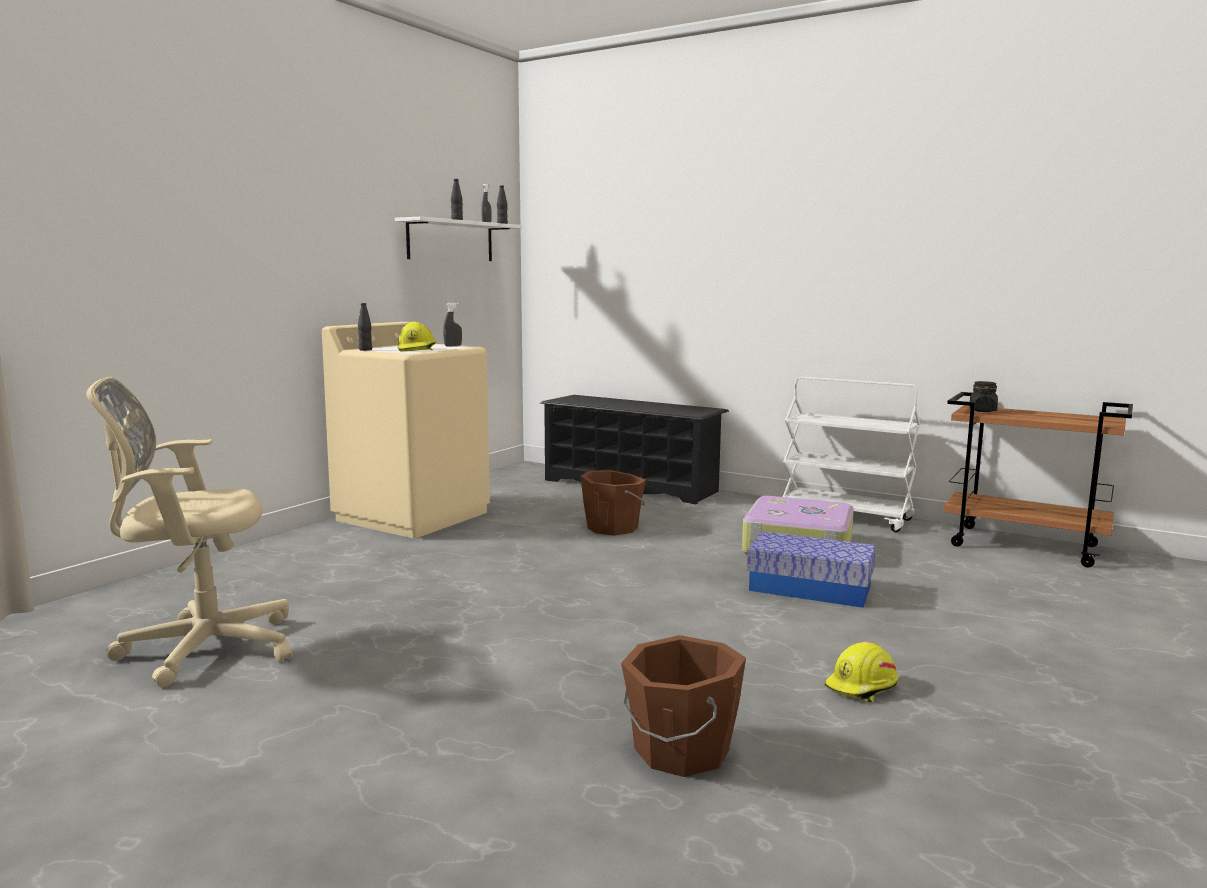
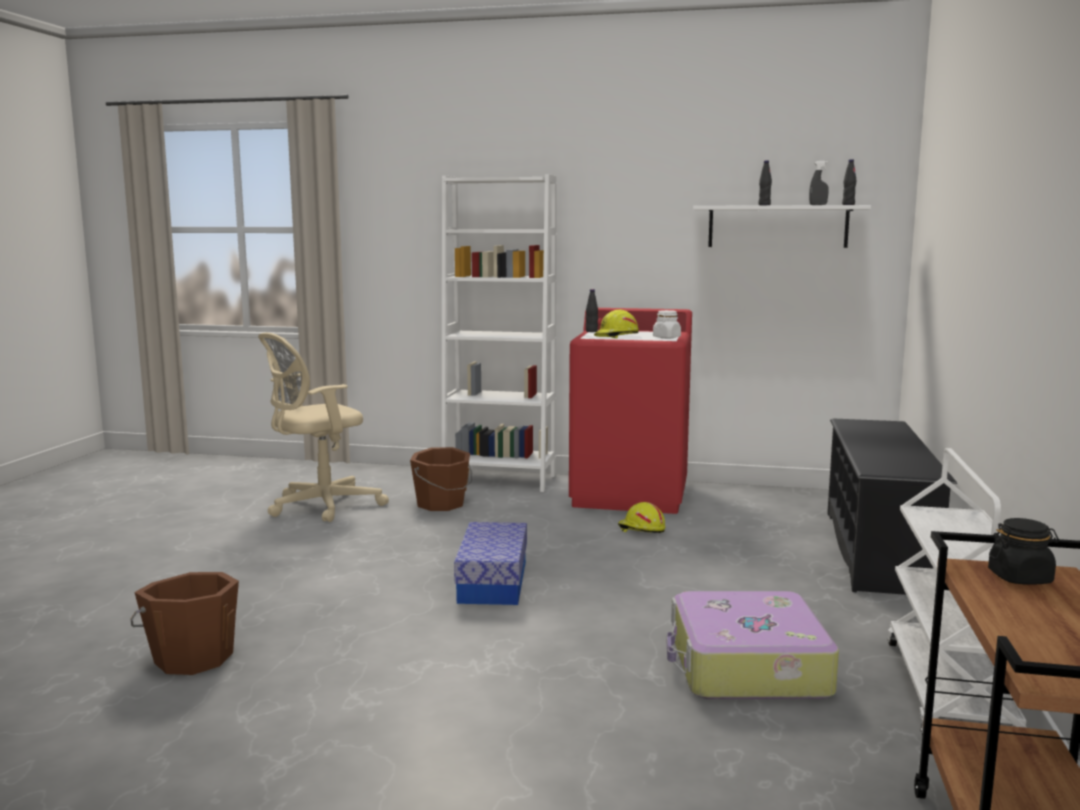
camera: 70 degrees right, 0 degrees up
(200, 648) = (320, 506): beige office chair -> beige office chair turned 90 degrees counterclockwise
(272, 551) = (499, 480): none -> white bookcase
(413, 516) = (630, 495): beige washing machine -> red washing machine
(453, 346) = (666, 337): grey spray bottle -> white jar
(613, 527) = (696, 566): brown bucket -> brown bucket (441, 504)
(810, 588) = (590, 684): storage box -> storage box (493, 582)
(862, 687) = (322, 727): yellow hard hat -> yellow hard hat (641, 529)

